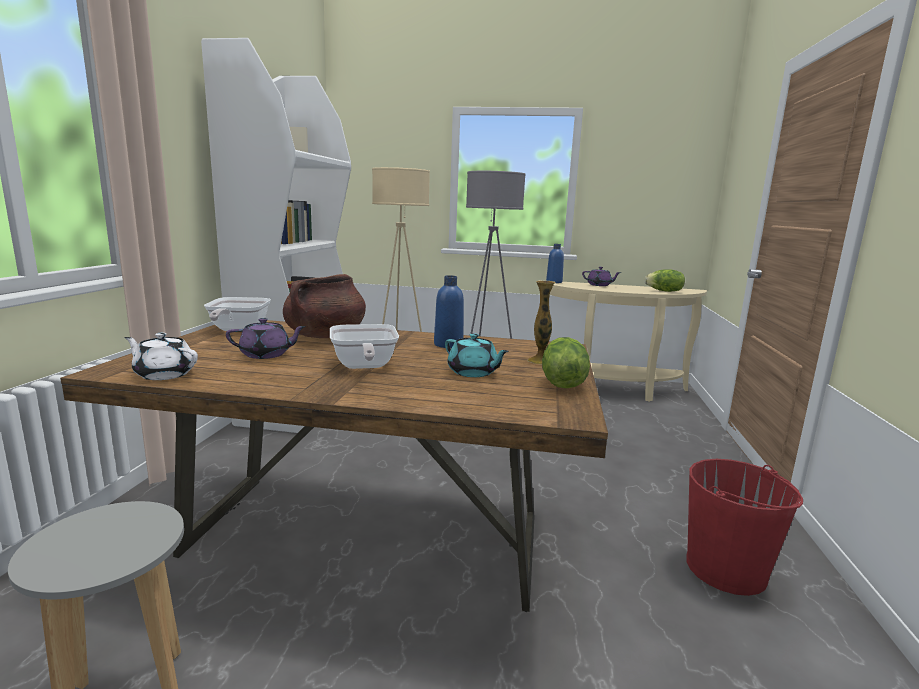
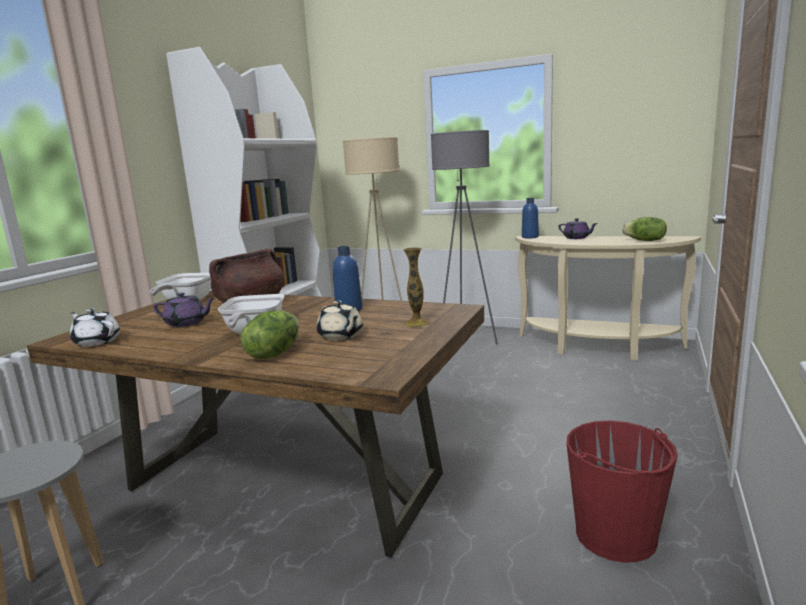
camera: 15 degrees right, 0 degrees up
(473, 372) = (341, 336): turquoise teapot -> beige teapot
(561, 383) = (411, 345): lettuce -> lettuce (274, 353)

